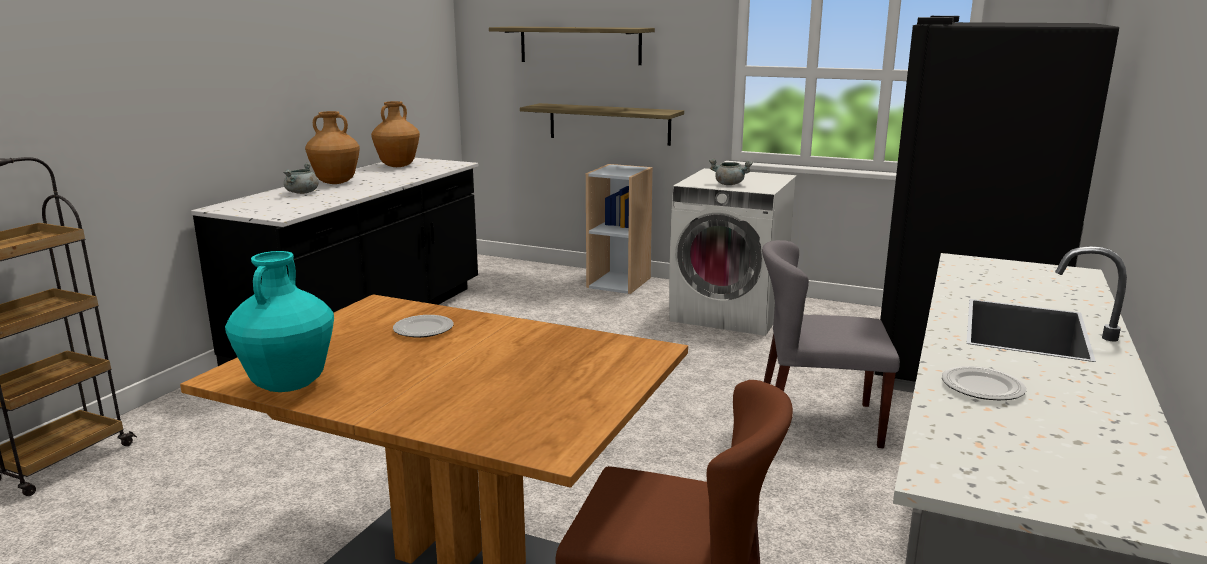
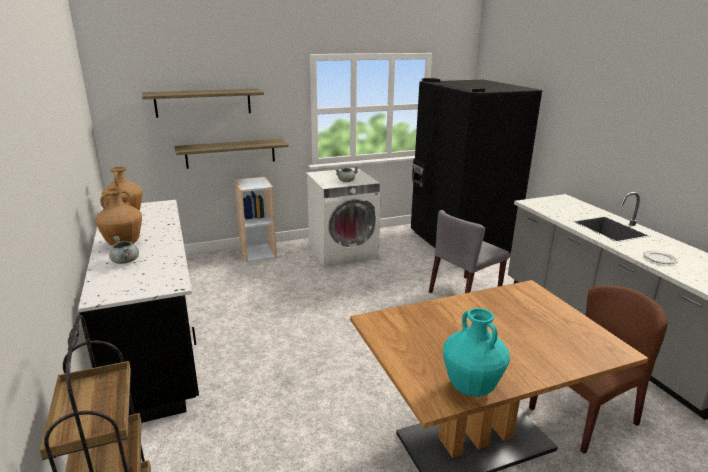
camera: 45 degrees left, 5 degrees up
(423, 329) = (432, 324): plate -> none

